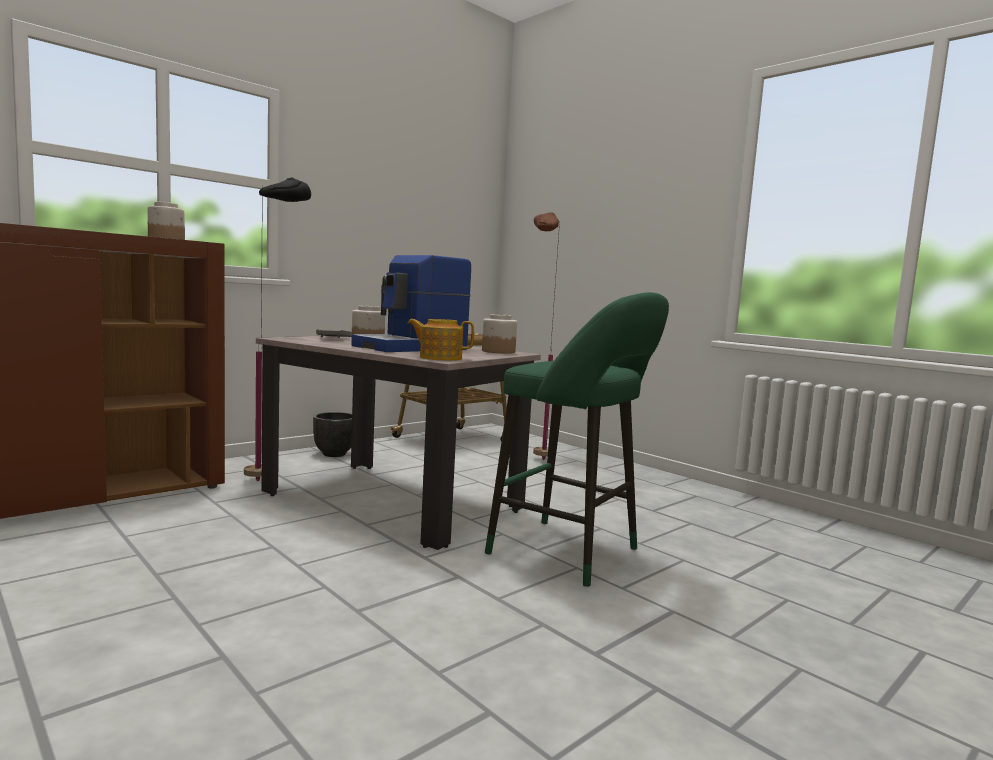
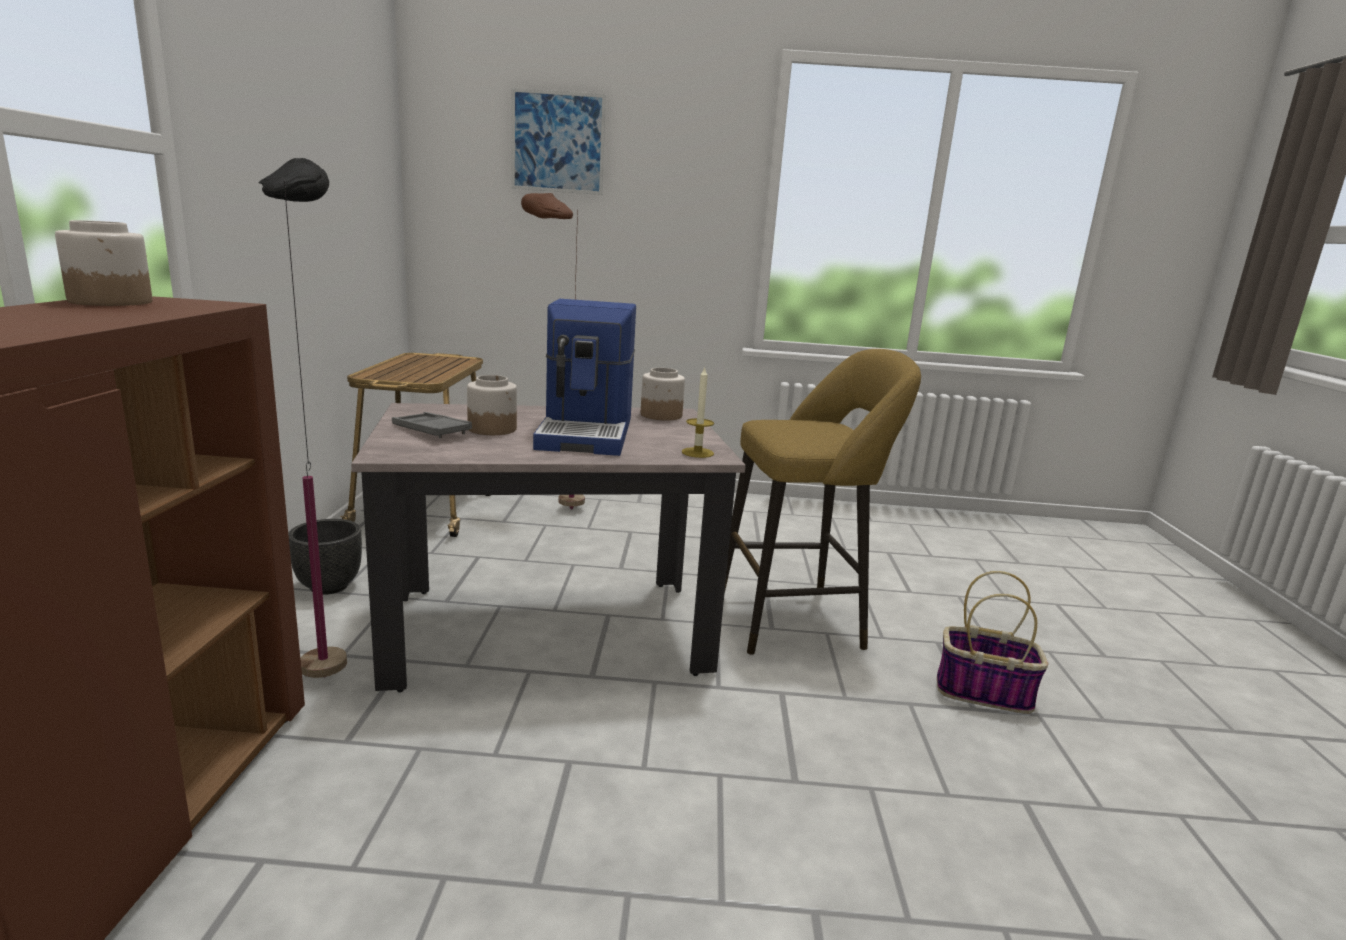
camera: 45 degrees left, 10 degrees up
(439, 358) = (697, 452): teapot -> candle
(571, 553) = (797, 619): green stool -> yellow stool
(588, 181) = (558, 142): none -> picture
(635, 652) = (984, 692): none -> basket

